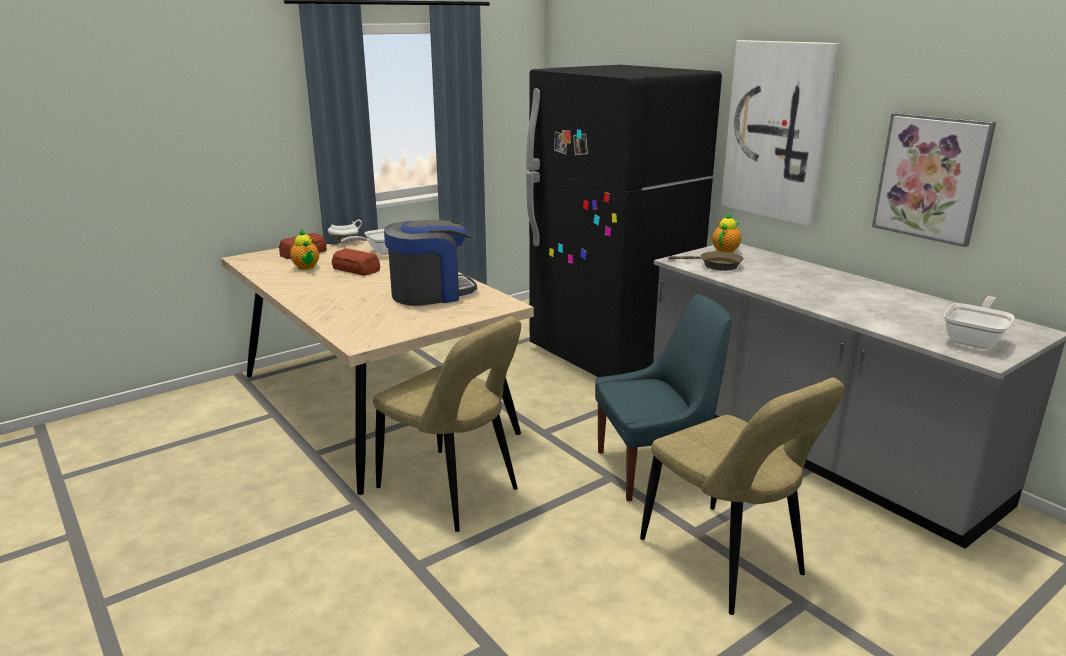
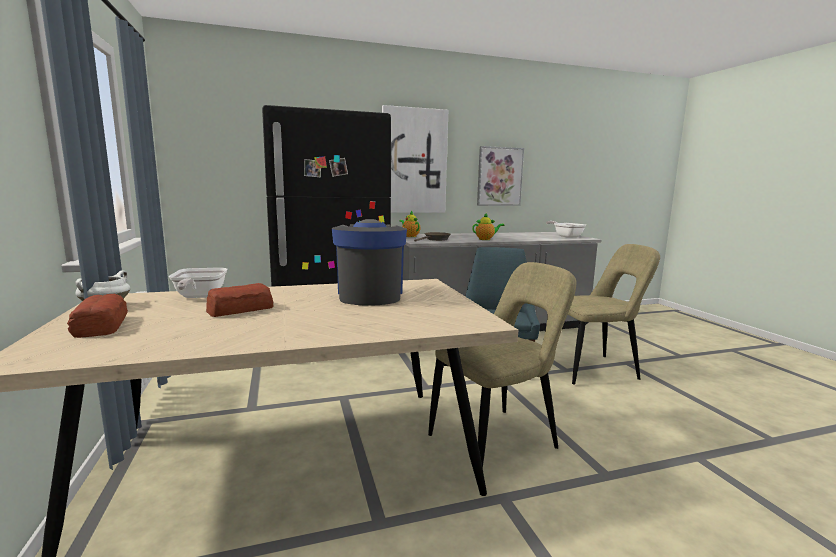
camera: 70 degrees left, 10 degrees down
(306, 268) = (179, 328): teapot -> teapot (486, 239)

